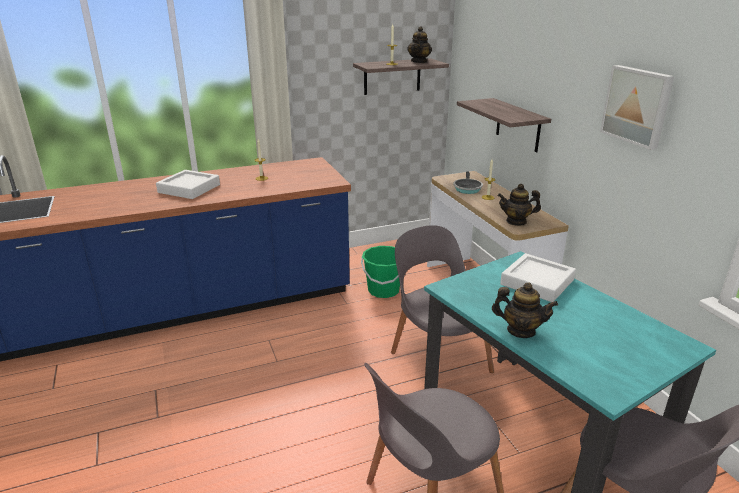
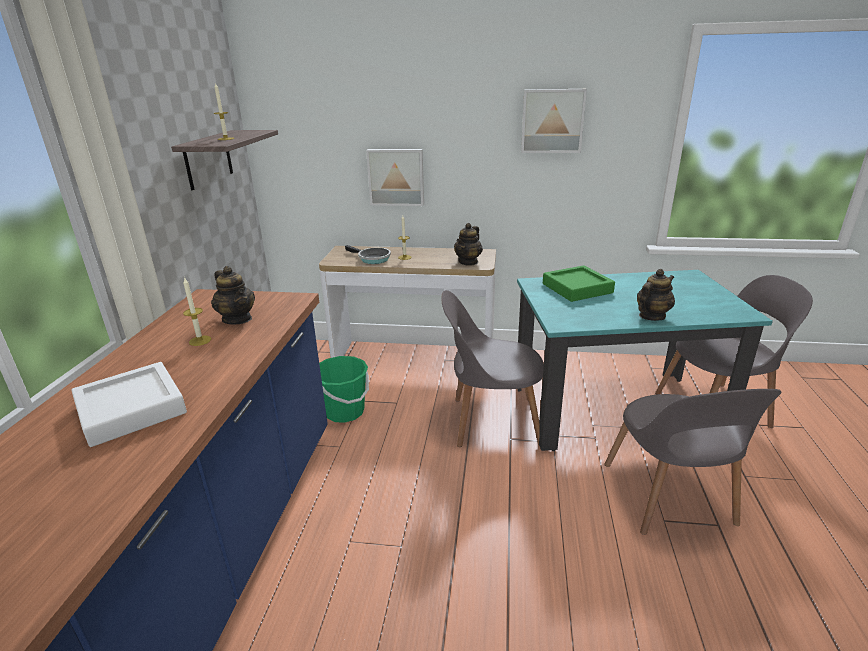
camera: 60 degrees left, 0 degrees up
(419, 62) = (241, 133): teapot -> teapot (237, 319)
(518, 125) = (396, 177): shelf -> picture
(537, 282) = (577, 288): white tray -> green tray

